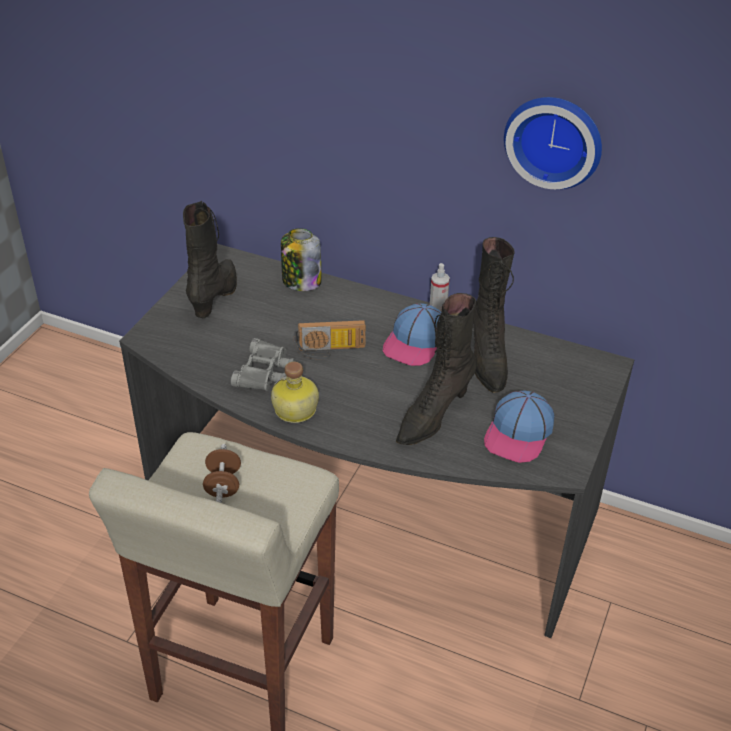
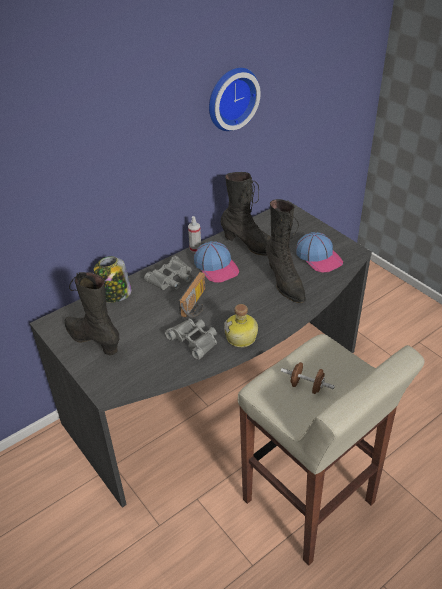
camera: 60 degrees left, 0 degrees up
(362, 313) = (171, 278): none -> grey binoculars

